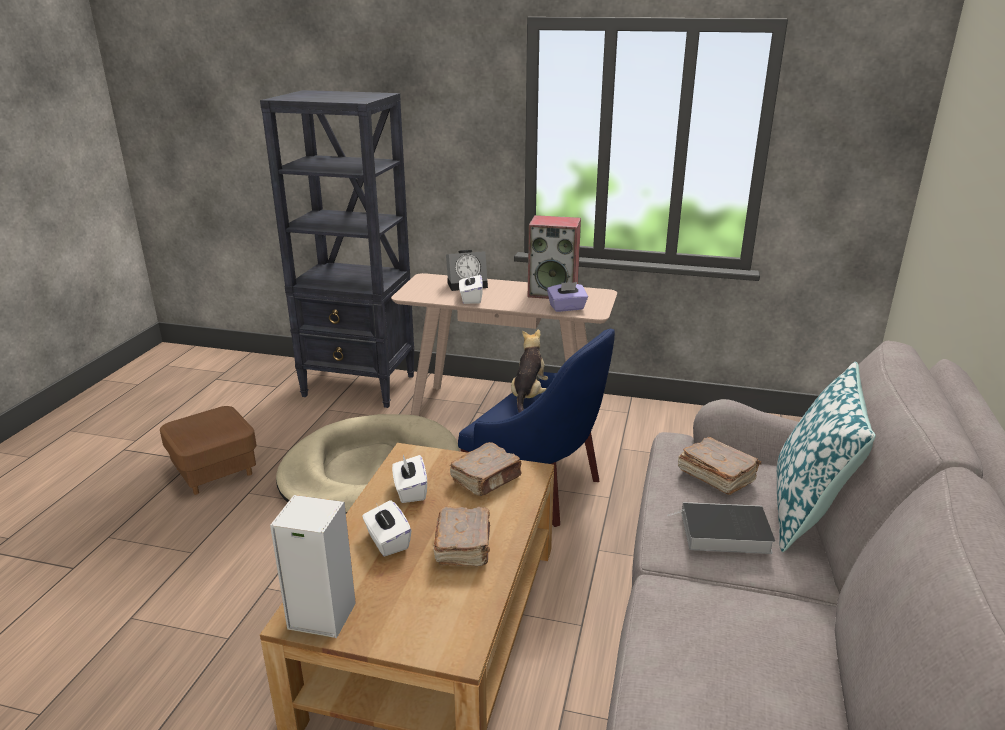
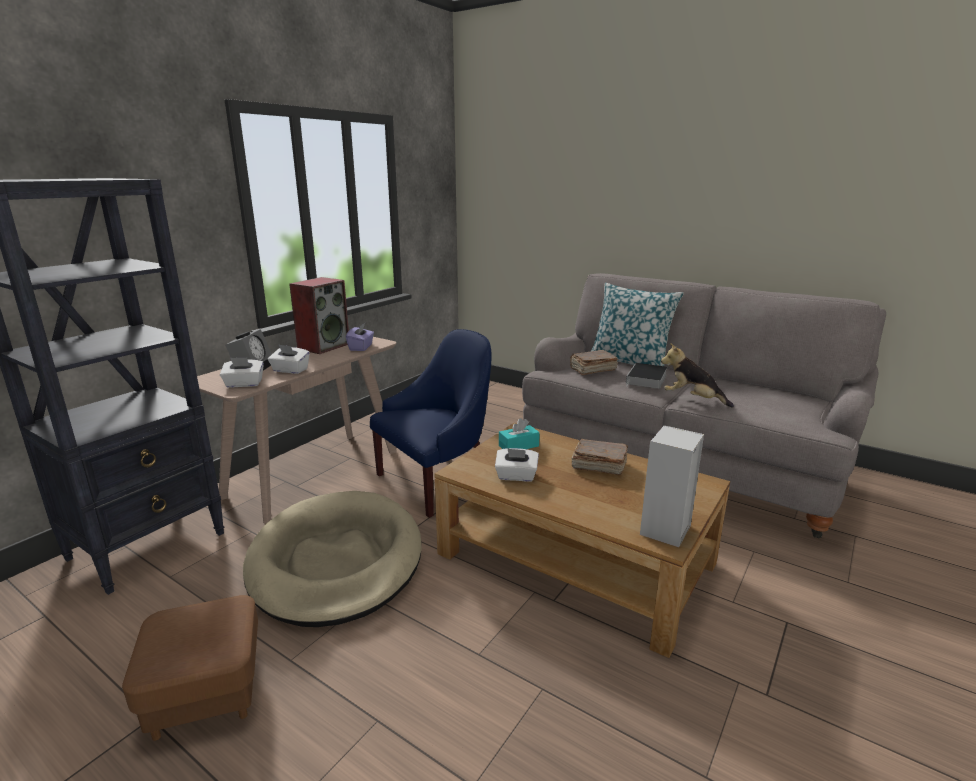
camera: 70 degrees left, 5 degrees down
(387, 541) = (581, 493): white tissue box -> white tissue box (244, 384)
(487, 479) = (518, 446): brown book -> turquoise tissue box
(528, 396) = (407, 414): plush toy -> plush toy (692, 399)

